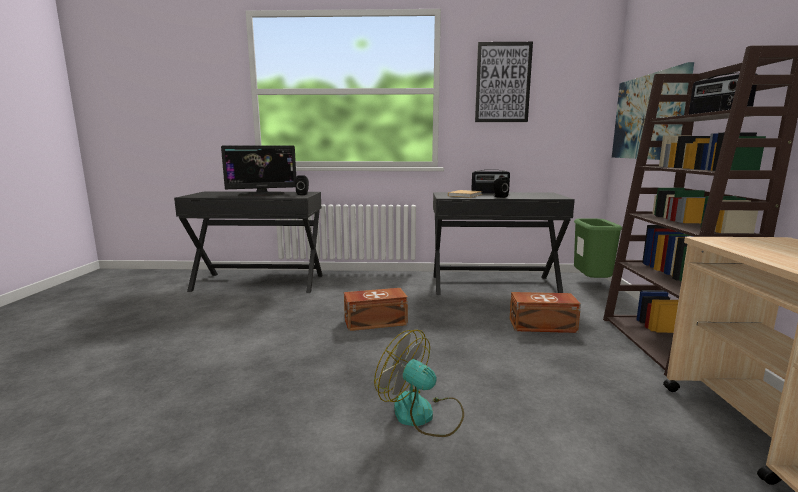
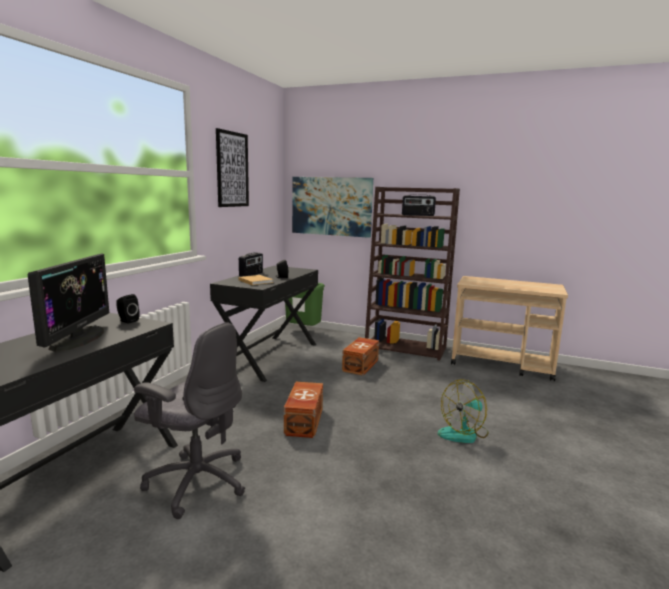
camera: 70 degrees left, 0 degrees up
(268, 307) = (196, 481): none -> grey office chair

